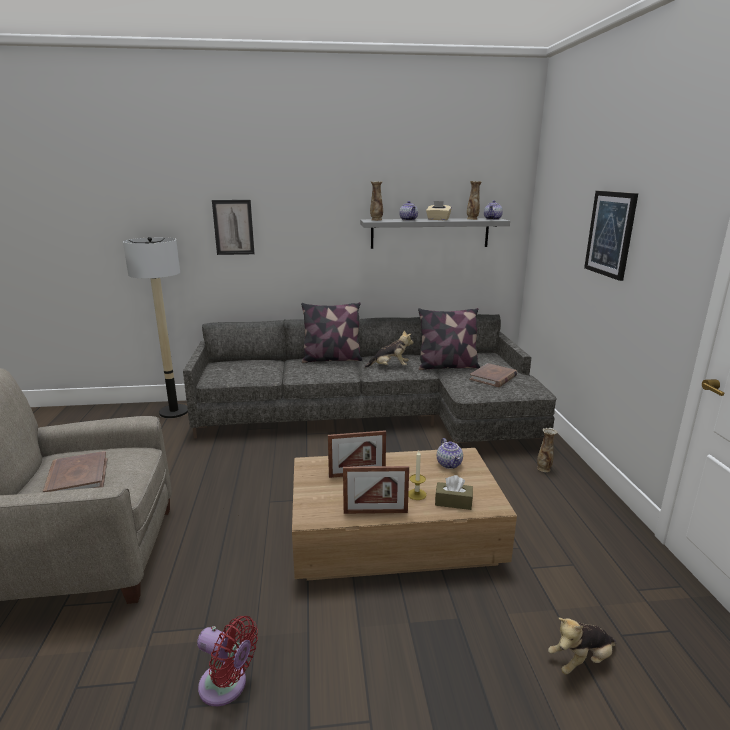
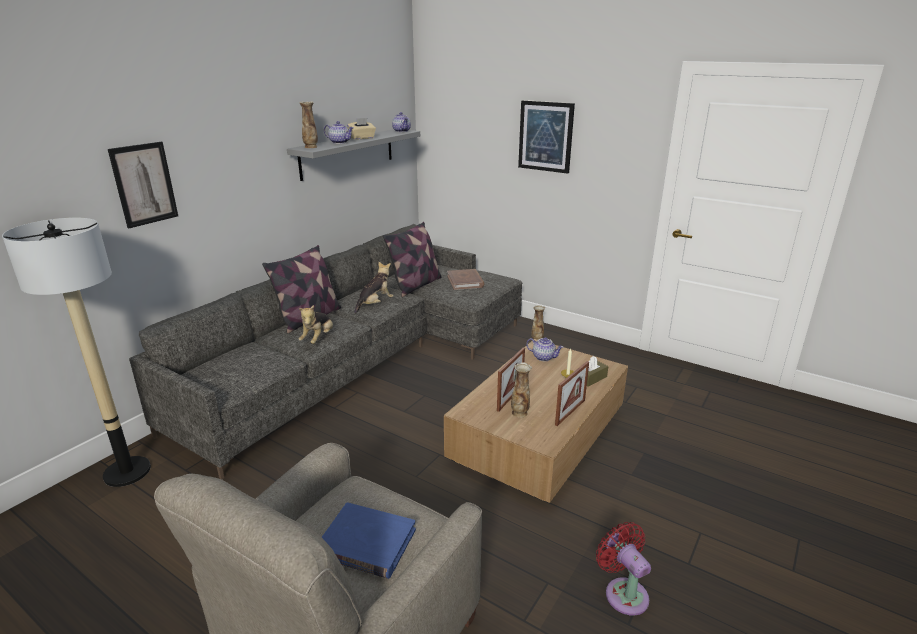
camera: 50 degrees left, 5 degrees up
(77, 478) = (366, 544): brown book -> blue book
(227, 686) = (623, 592): red fan -> red fan turned 90 degrees counterclockwise
(472, 219) = (386, 133): vase -> vase (520, 412)
(581, 660) = (709, 430): plush toy -> plush toy (318, 339)

